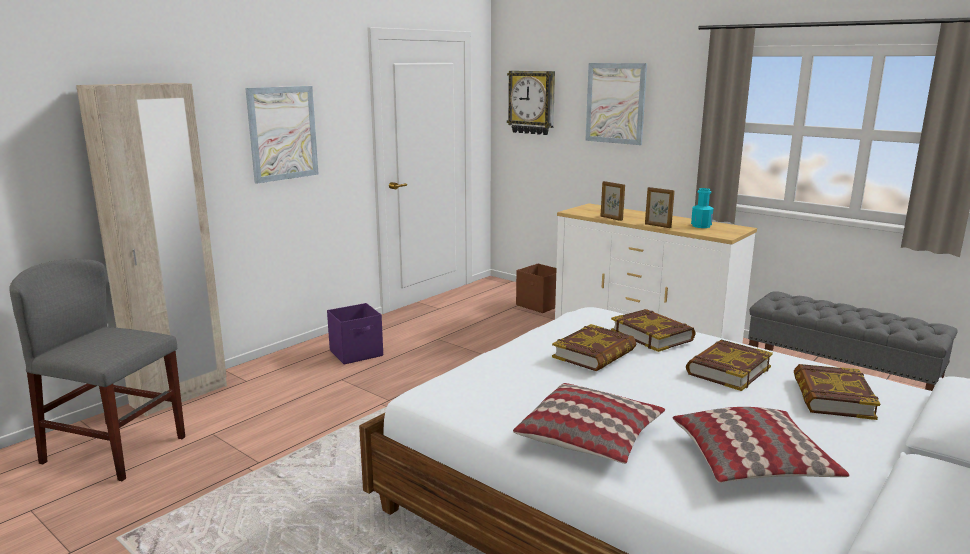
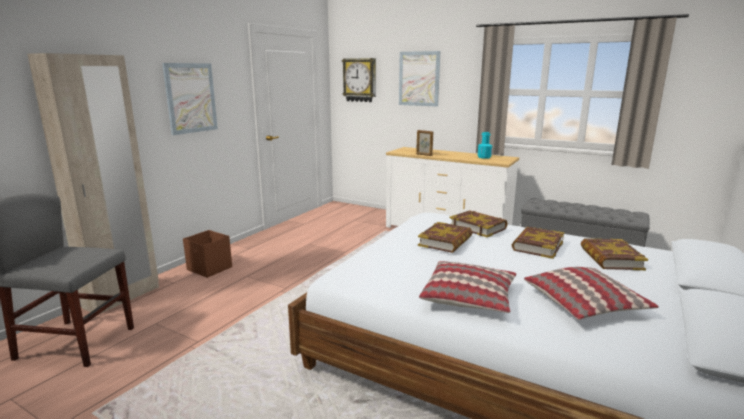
camera: 10 degrees left, 0 degrees up
(357, 353) = (253, 257): purple storage box -> none
(540, 305) = (372, 218): brown storage box -> brown storage box (209, 269)
(657, 226) = (456, 158): picture frame -> none

